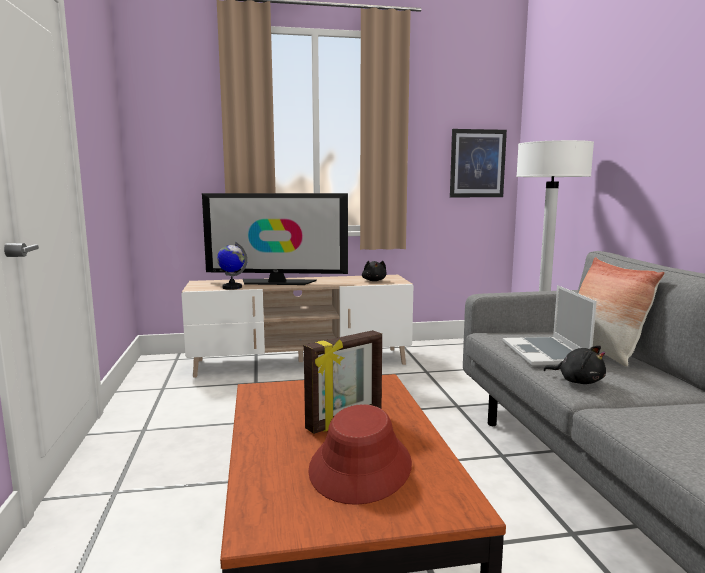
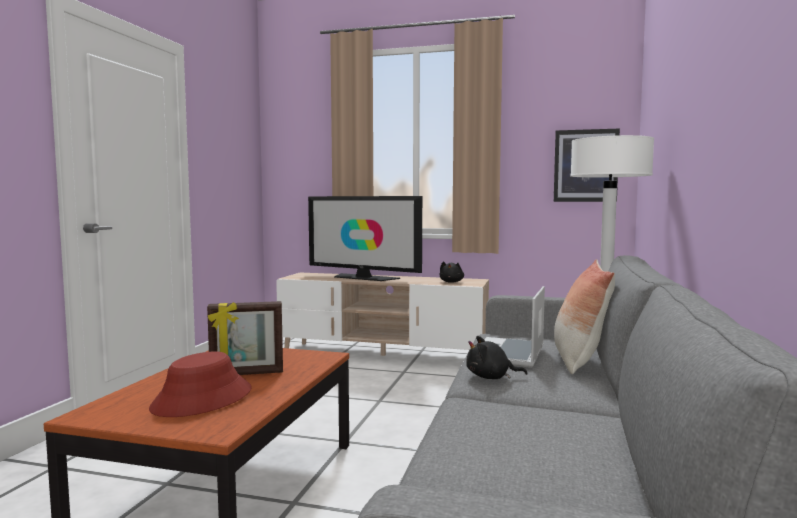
camera: 25 degrees right, 5 degrees down
(232, 287) = (319, 278): globe -> none
(578, 381) = (491, 377): black plush toy -> black plush toy turned 120 degrees clockwise

